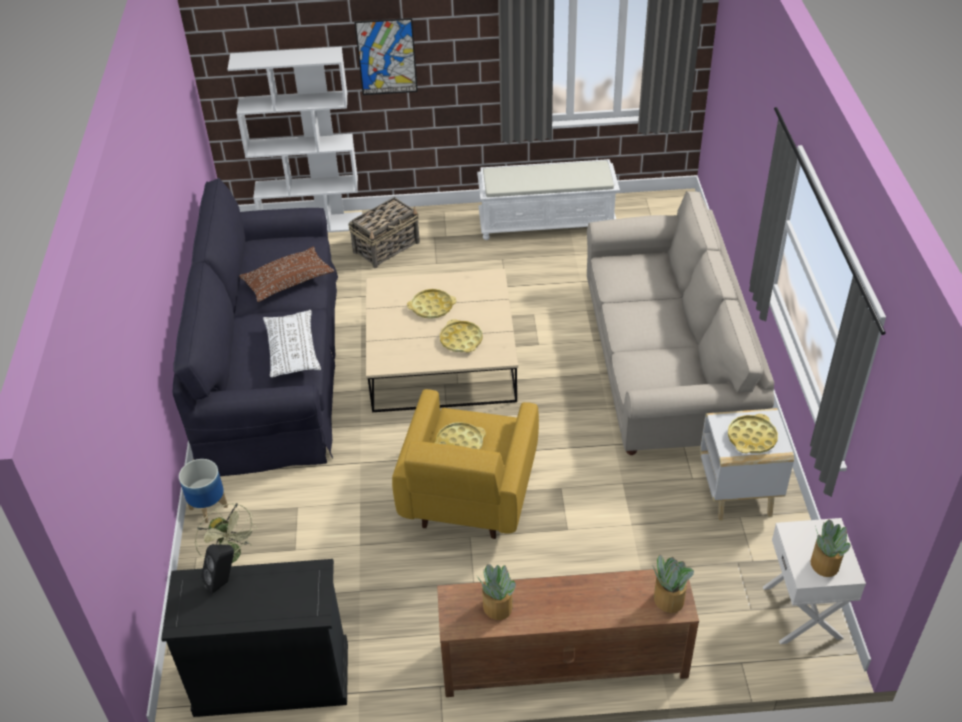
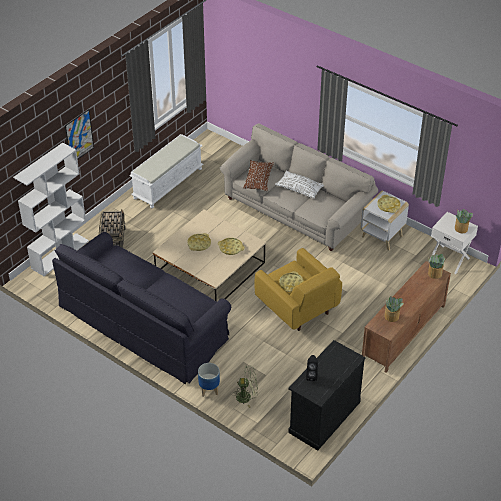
camera: 50 degrees left, 0 degrees up
(288, 282) = (136, 272): brown pillow -> brown pillow (258, 179)
(293, 351) = (186, 295): white pillow -> white pillow (299, 189)

